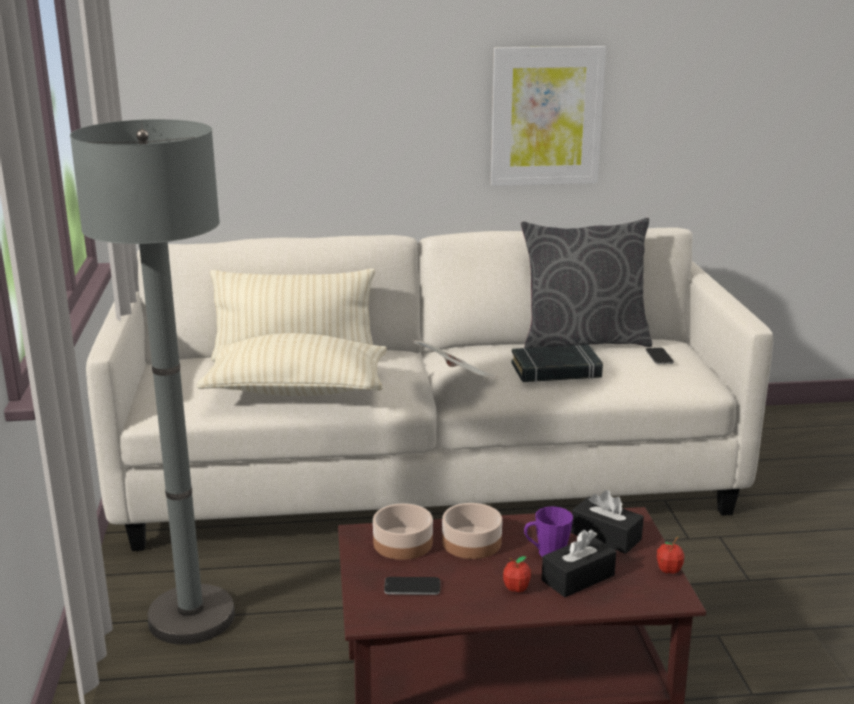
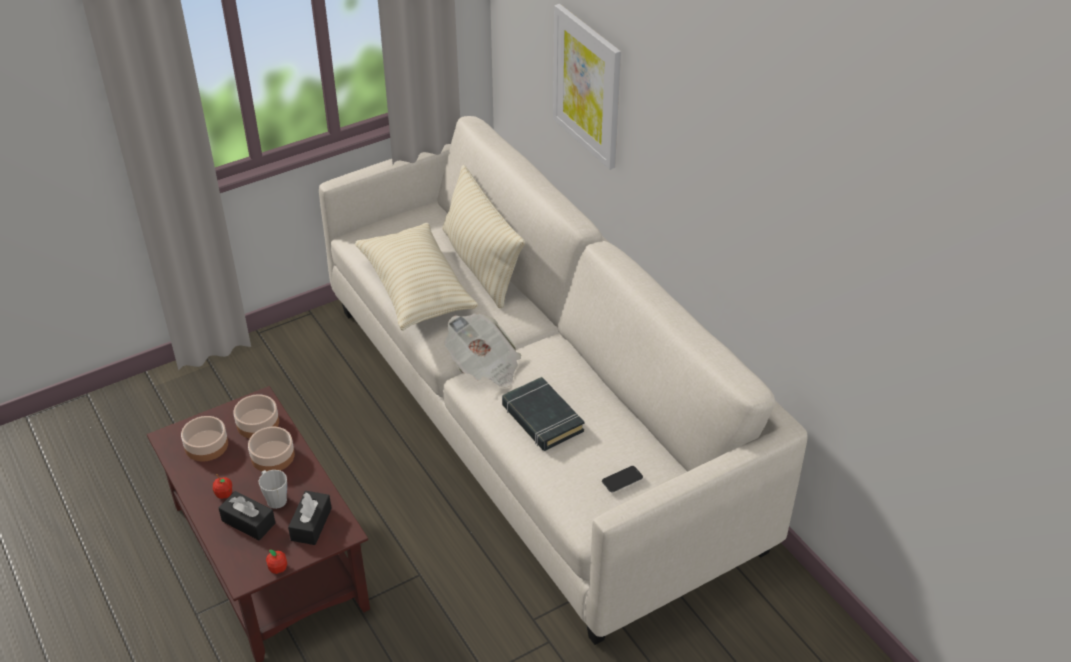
camera: 65 degrees right, 20 degrees up
(191, 617) = (286, 375): grey floor lamp -> none
(412, 587) = (207, 445): phone -> bowl
(546, 116) = (728, 206): picture -> picture (587, 86)
(546, 553) = (274, 498): purple mug -> grey mug
(583, 341) = (631, 420): grey pillow -> none

